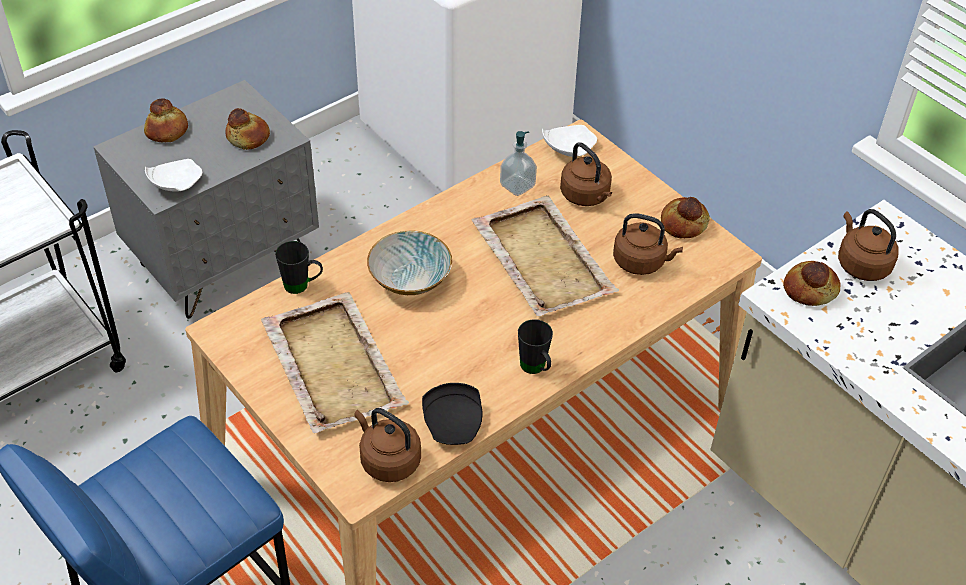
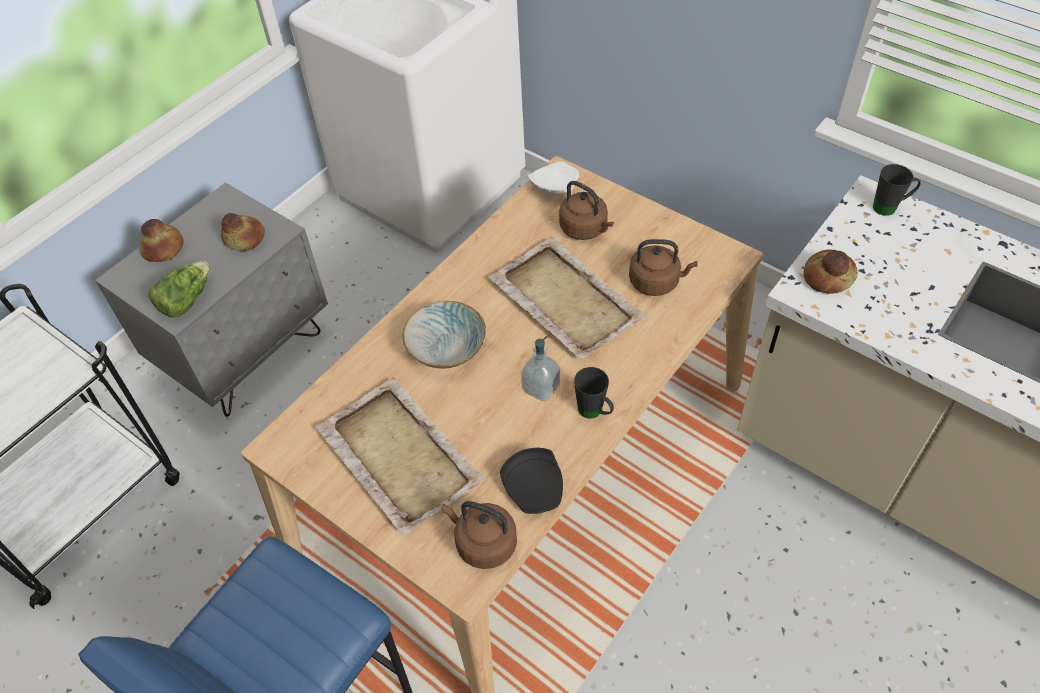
camera: 10 degrees left, 5 degrees up
(175, 183) = (186, 300): white plate -> lettuce
(302, 286) = (345, 381): black mug -> black mug (890, 207)
(517, 186) = (518, 233): soap dispenser -> soap dispenser (541, 388)
(683, 223) = (681, 236): bread -> none
(861, 264) = (864, 242): brown kettle -> none

